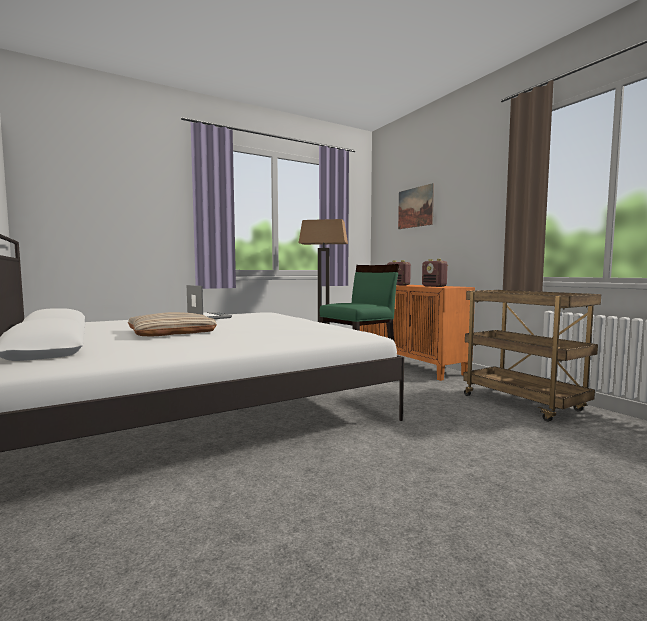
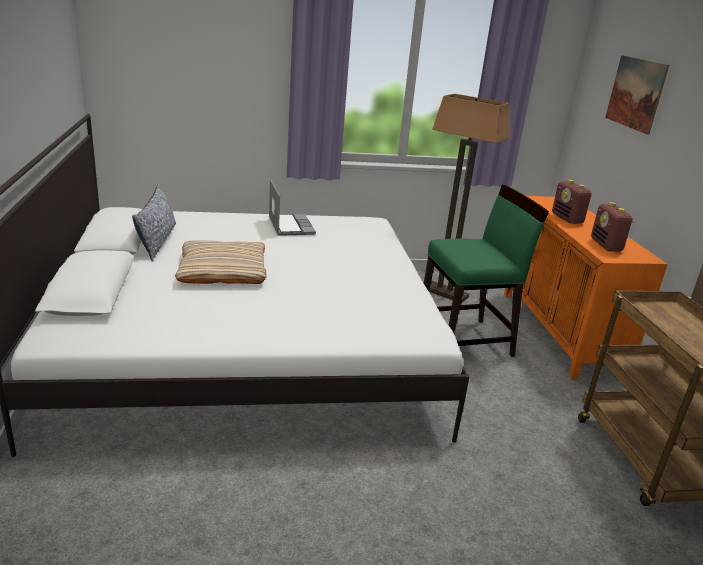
camera: 20 degrees right, 20 degrees up
(97, 329) = (157, 240): none -> pillow

